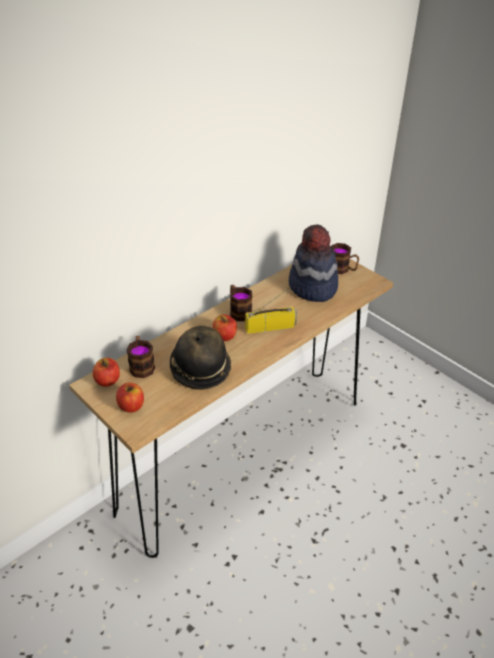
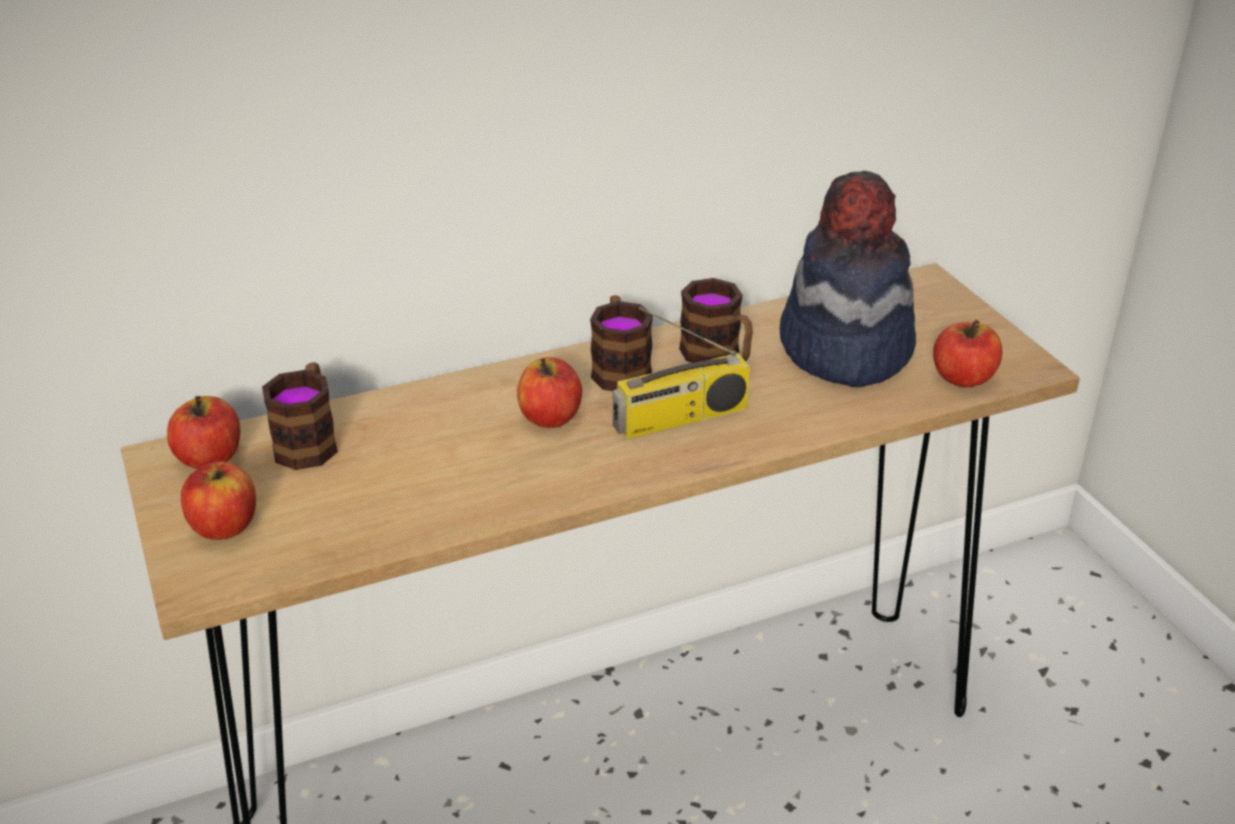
camera: 20 degrees right, 5 degrees down
(200, 368) = (442, 478): hat -> none
(270, 327) = (680, 419): radio -> radio turned 150 degrees clockwise
(342, 269) = (949, 323): mug -> mug (718, 356)
(356, 290) = (963, 378): none -> apple

